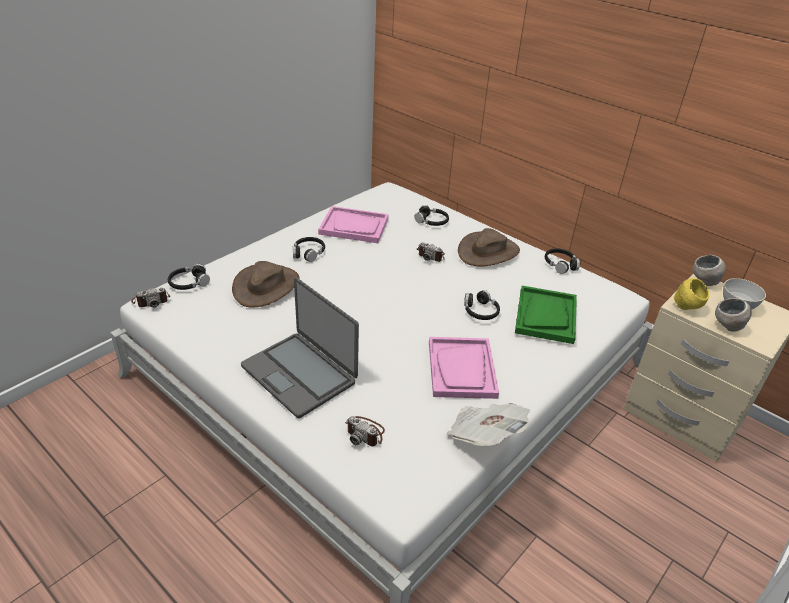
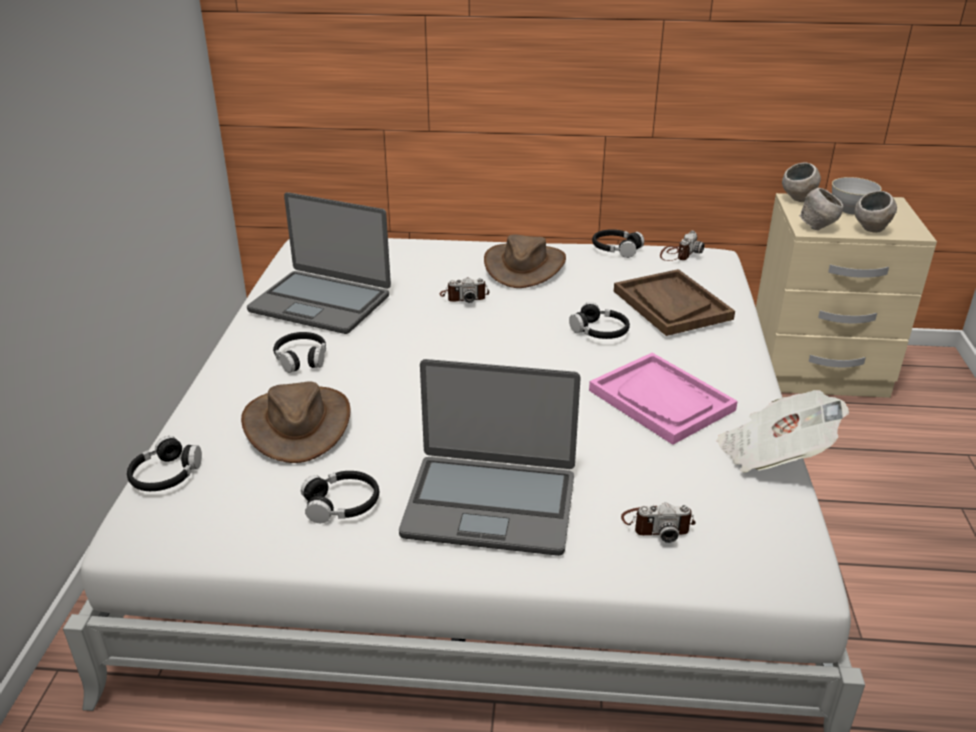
camera: 35 degrees left, 5 degrees down
(151, 301) = (133, 528): camera -> camera (678, 254)
(354, 226) = (321, 303): pink tray -> laptop
(432, 221) = (412, 260): black headphones -> black headphones (342, 504)
(545, 316) = (671, 305): green tray -> brown tray
(686, 308) = (817, 228): yellow bowl -> grey bowl

